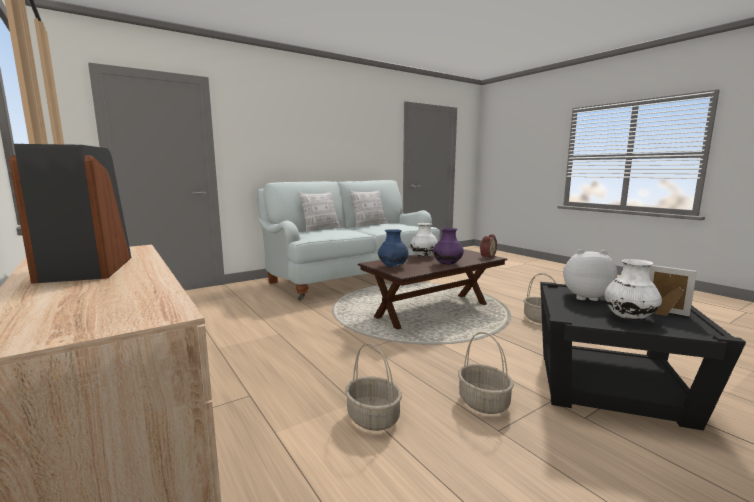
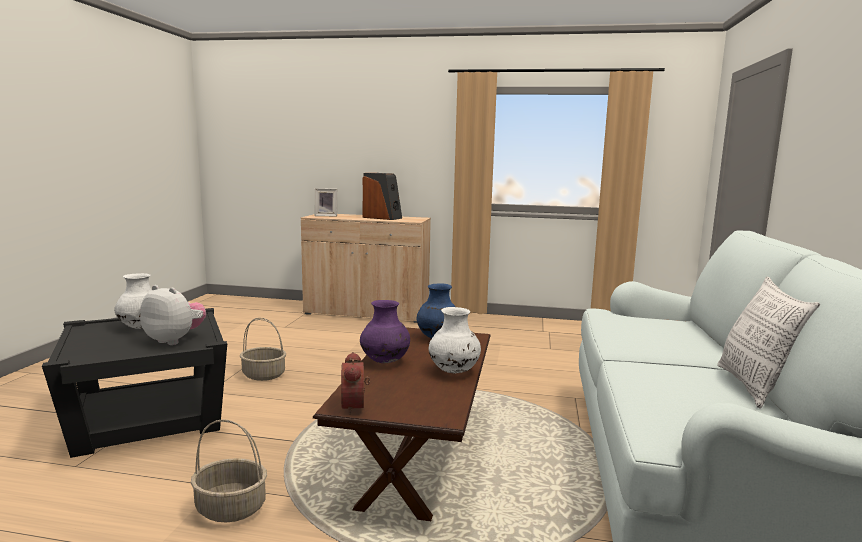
camera: 135 degrees right, 0 degrees up
(320, 229) = (699, 335): pillow -> none
(372, 418) = (327, 349): basket -> none
(584, 297) = (175, 340): plush toy -> plush toy turned 120 degrees counterclockwise
(664, 313) = (98, 339): picture frame -> picture frame (326, 215)

